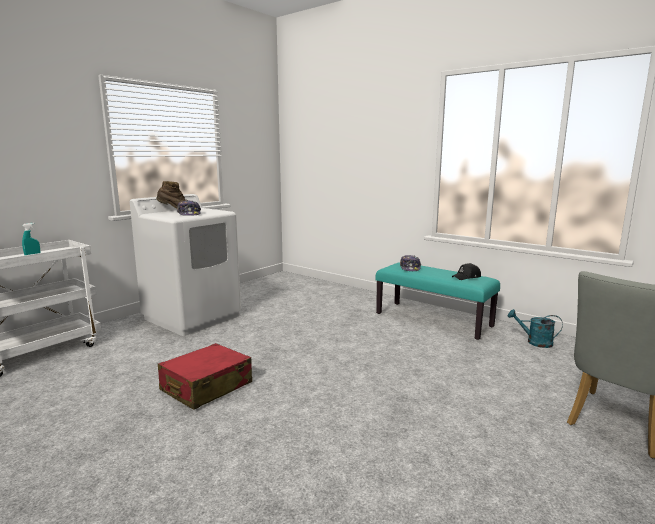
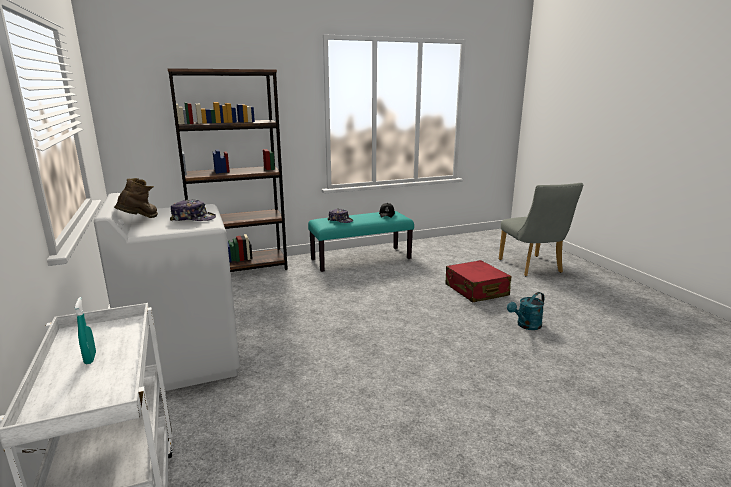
camera: 60 degrees left, 5 degrees up
(206, 387) = (382, 380): red suitcase -> red suitcase (476, 290)
(339, 290) = (241, 269): none -> brown bookcase
(534, 342) = (430, 247): turquoise watering can -> turquoise watering can (526, 326)

